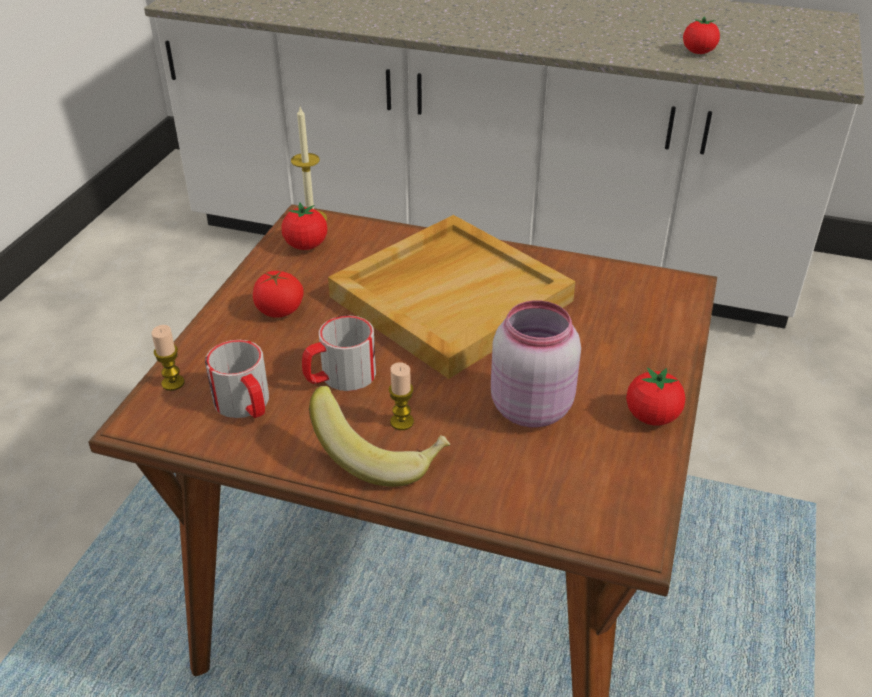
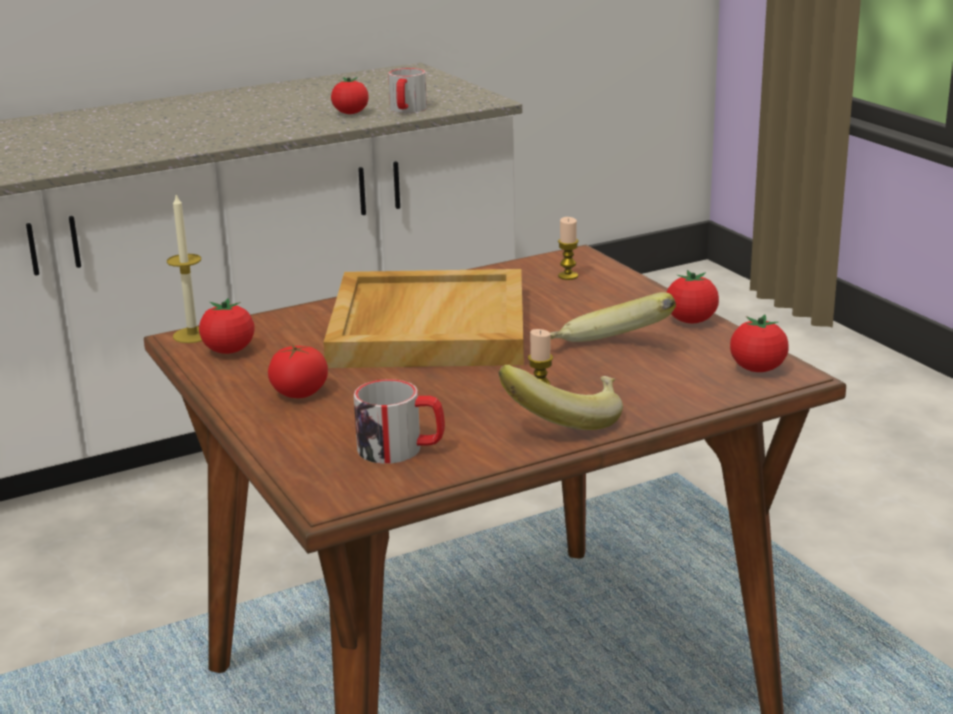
camera: 45 degrees left, 15 degrees down
(173, 383) = (306, 469): candle -> candle (568, 276)
(339, 377) = (440, 401): mug -> mug (406, 110)
(529, 406) = (608, 351): pink jar -> banana
(612, 511) = (757, 369): none -> tomato

